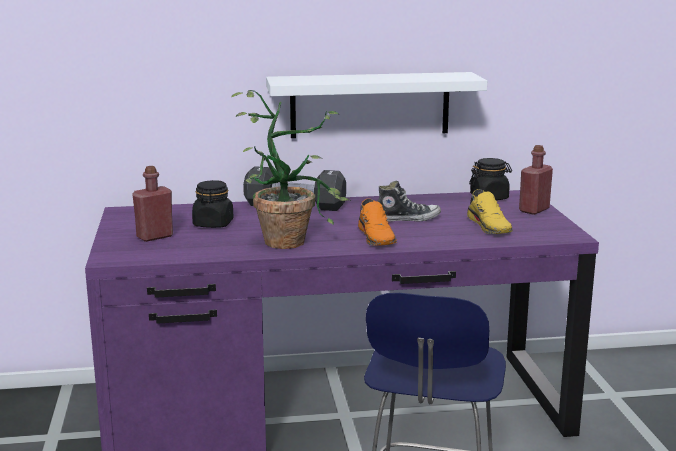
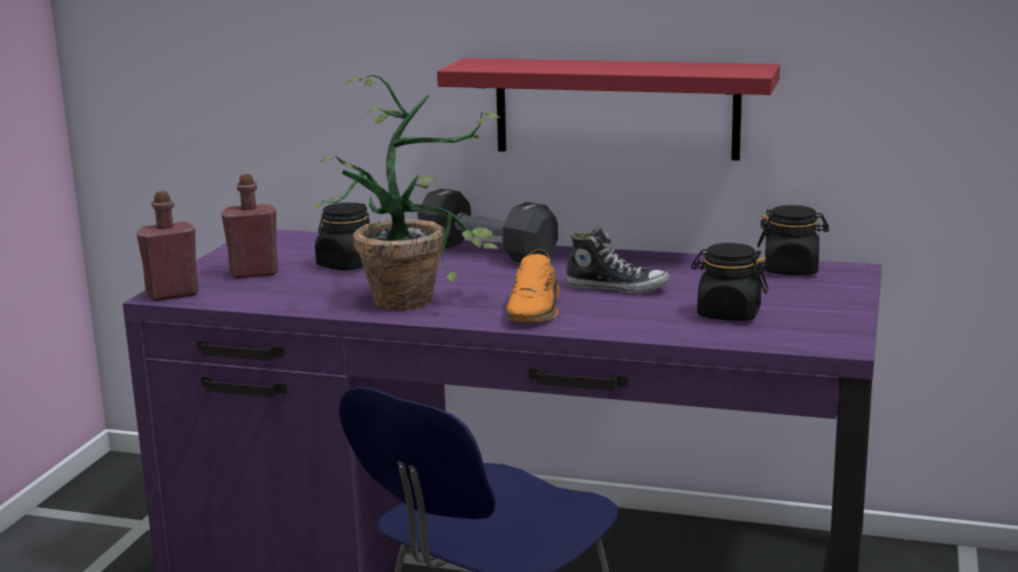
camera: 25 degrees right, 0 degrees up
(370, 105) = (616, 108): white shelf -> red shelf
(490, 226) = (728, 314): yellow shoe -> black jar
(534, 210) = (836, 297): red bottle -> red bottle (172, 294)

